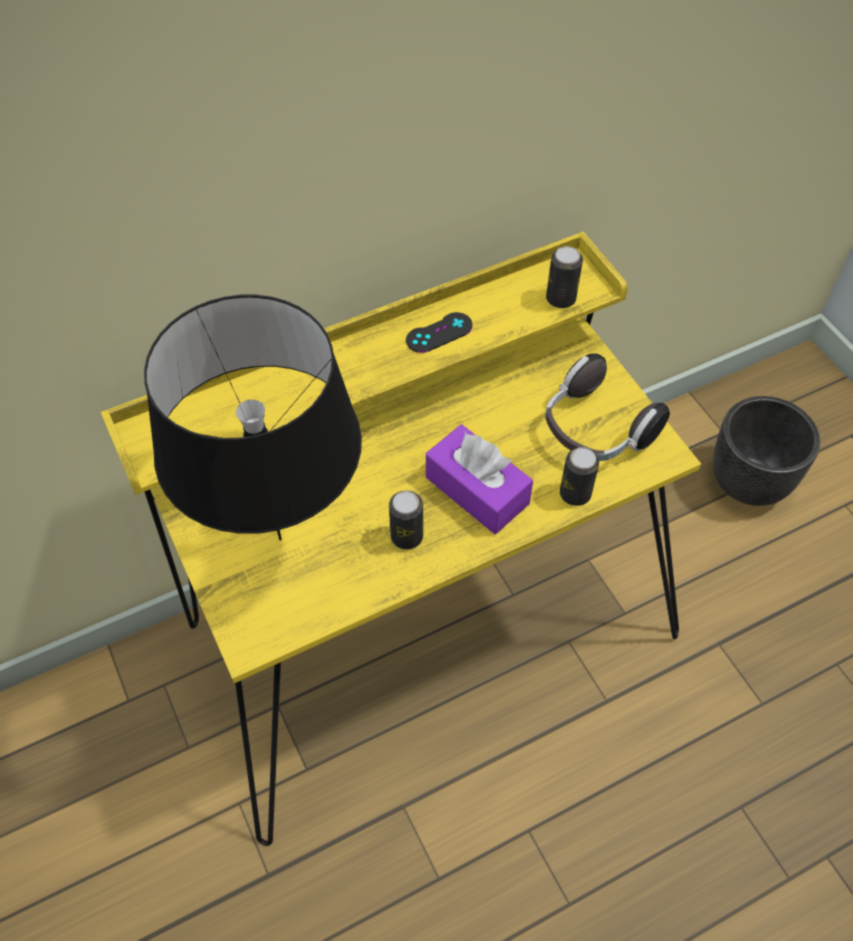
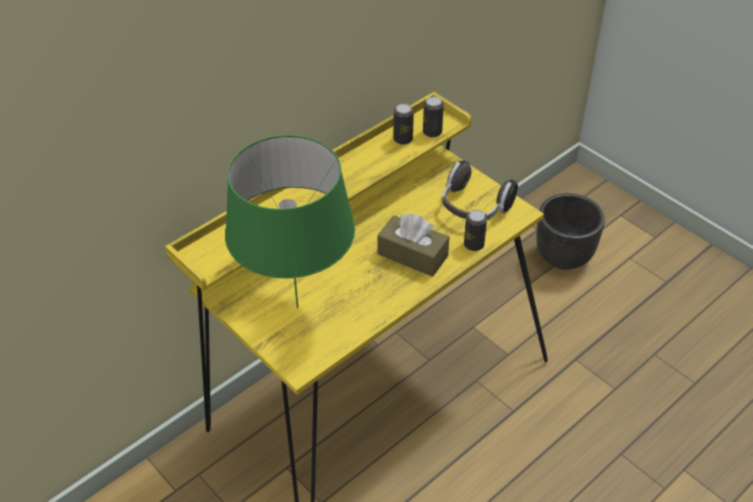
camera: 15 degrees left, 10 degrees down
(281, 540) = (298, 307): black table lamp -> green table lamp
(407, 536) = (378, 289): can -> can (403, 139)
(439, 333) = (364, 164): black game controller -> none
(477, 490) = (412, 255): purple tissue box -> brown tissue box

